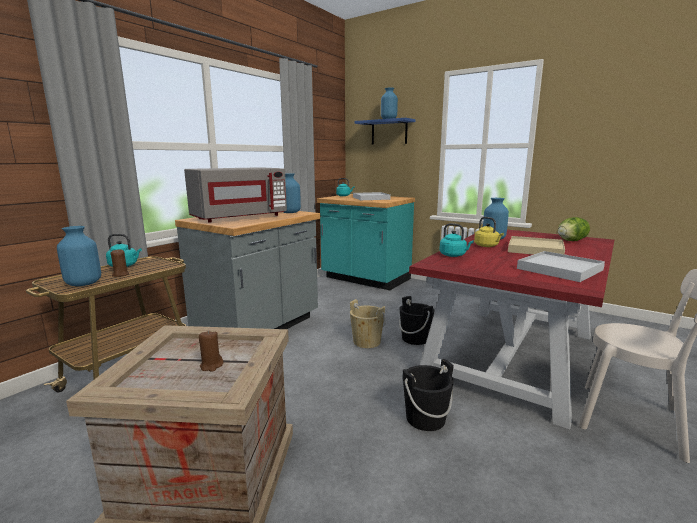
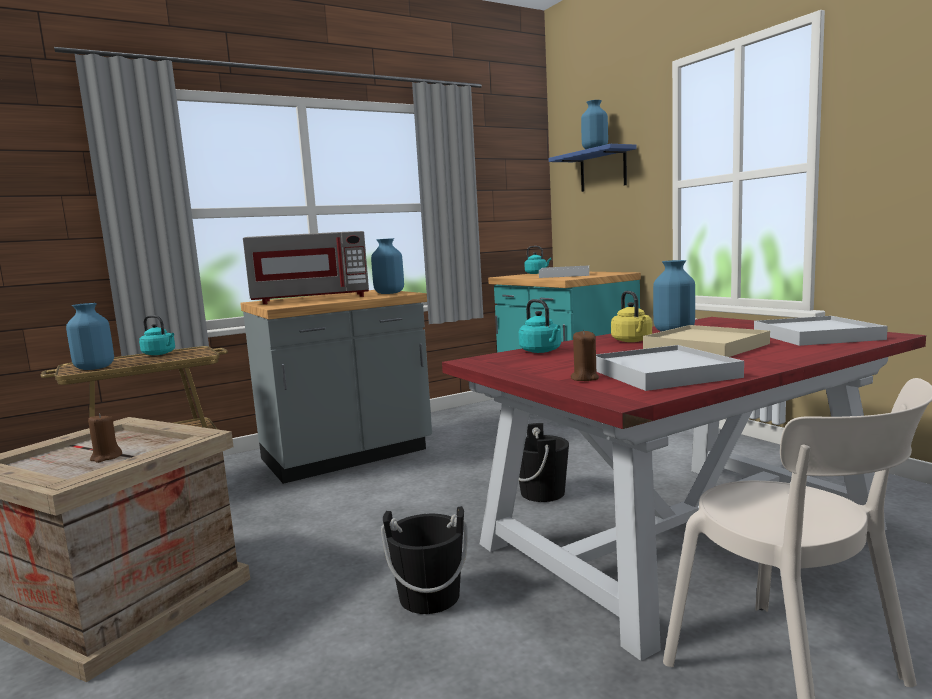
camera: 25 degrees right, 5 degrees down
(120, 274) = (140, 362): brown candle -> brown candle (584, 378)
(366, 342) = (466, 488): beige bucket -> none
(571, 241) = (816, 336): lettuce -> white tray

